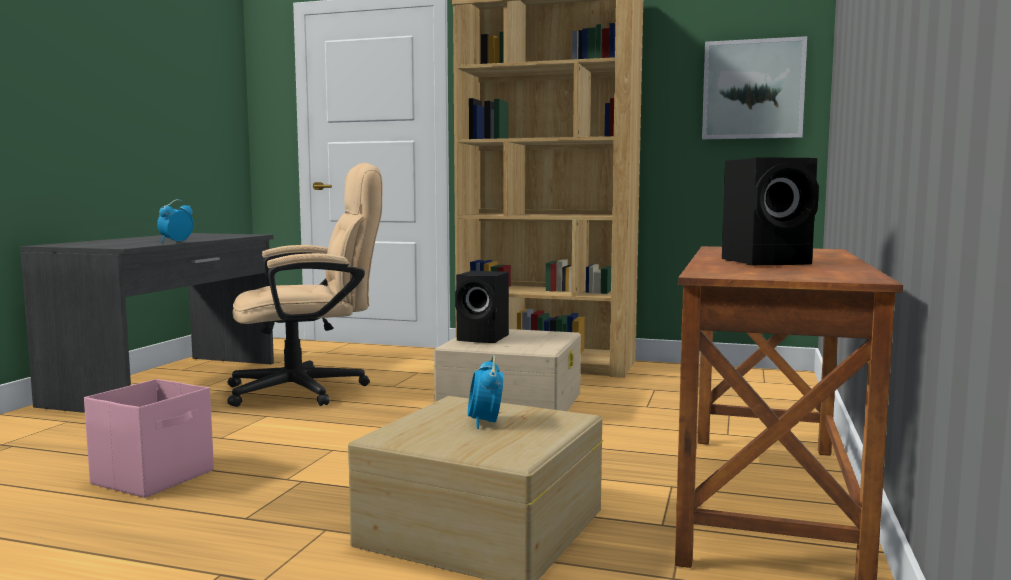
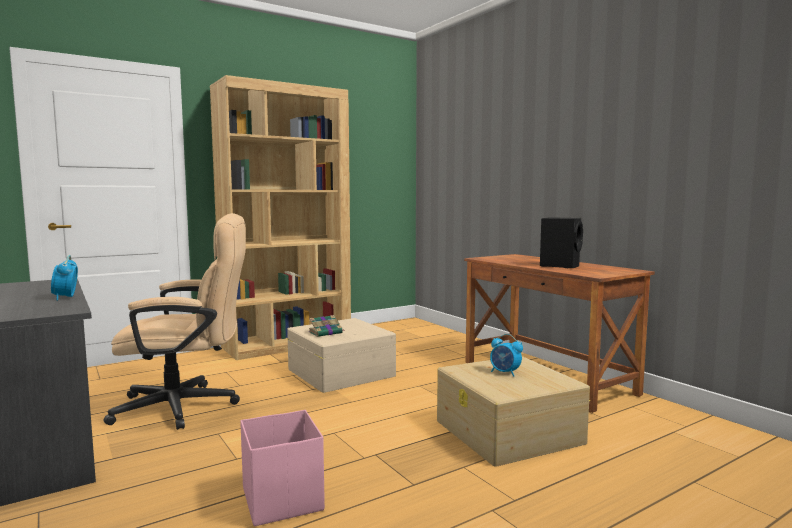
camera: 50 degrees left, 0 degrees up
(311, 389) = (187, 406): beige office chair -> beige office chair turned 60 degrees clockwise
(484, 338) = (326, 332): black speaker -> book
(753, 89) = (382, 162): picture -> none

